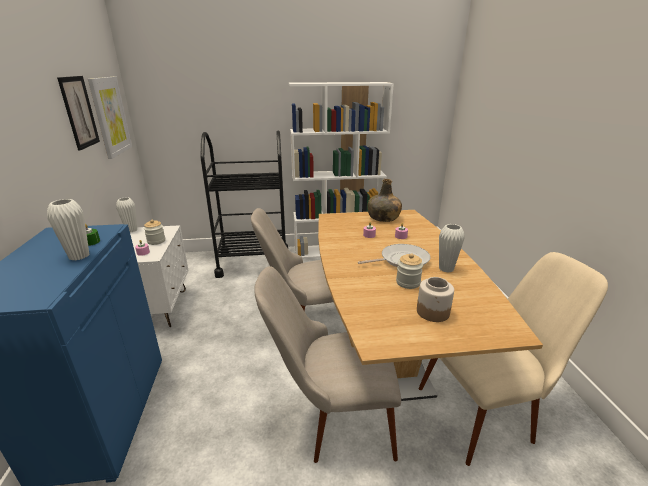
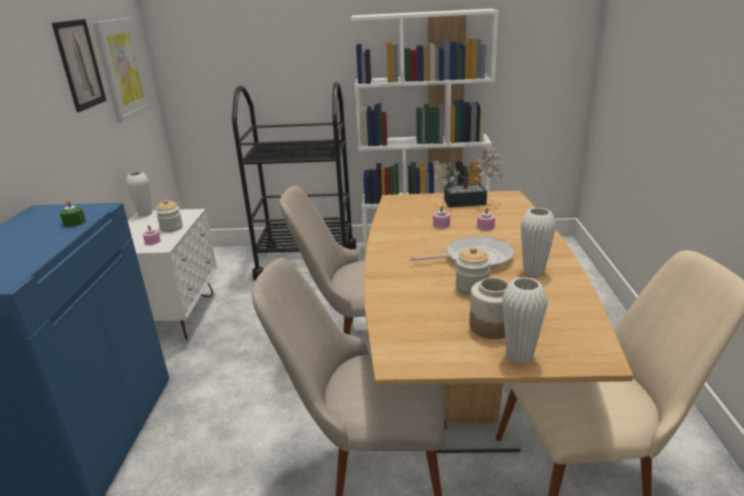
camera: 10 degrees right, 0 degrees up
(79, 256) = (57, 238): white vase -> white vase (519, 356)
(383, 218) = (470, 201): green bottle -> potted plant

